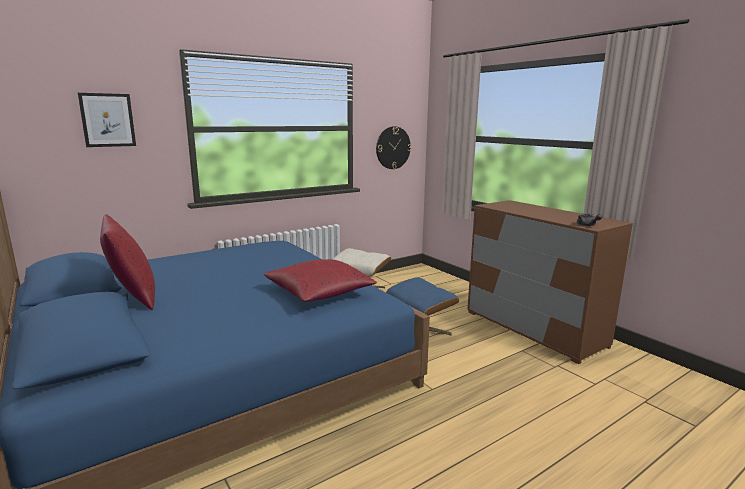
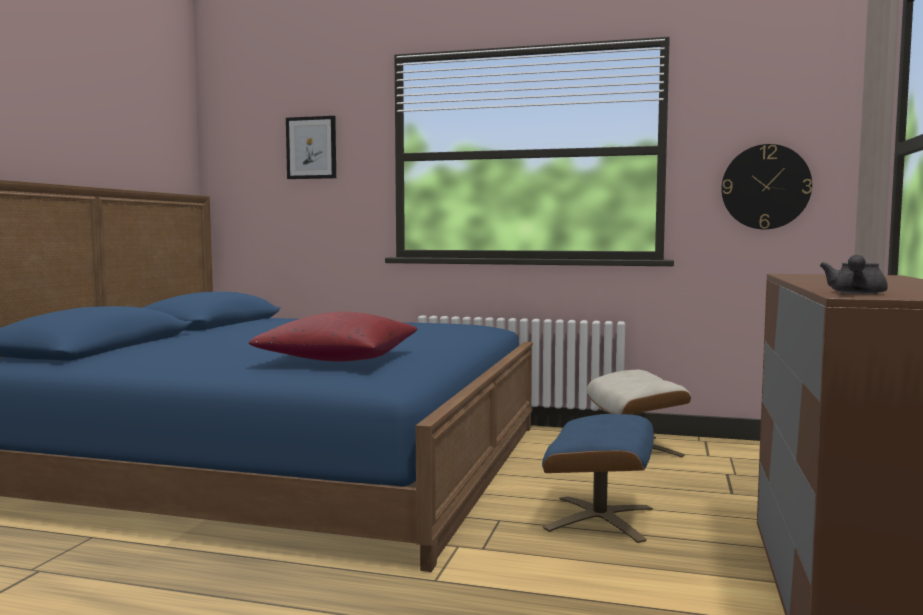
camera: 50 degrees right, 10 degrees down
(133, 297) = (206, 332): red pillow -> none

